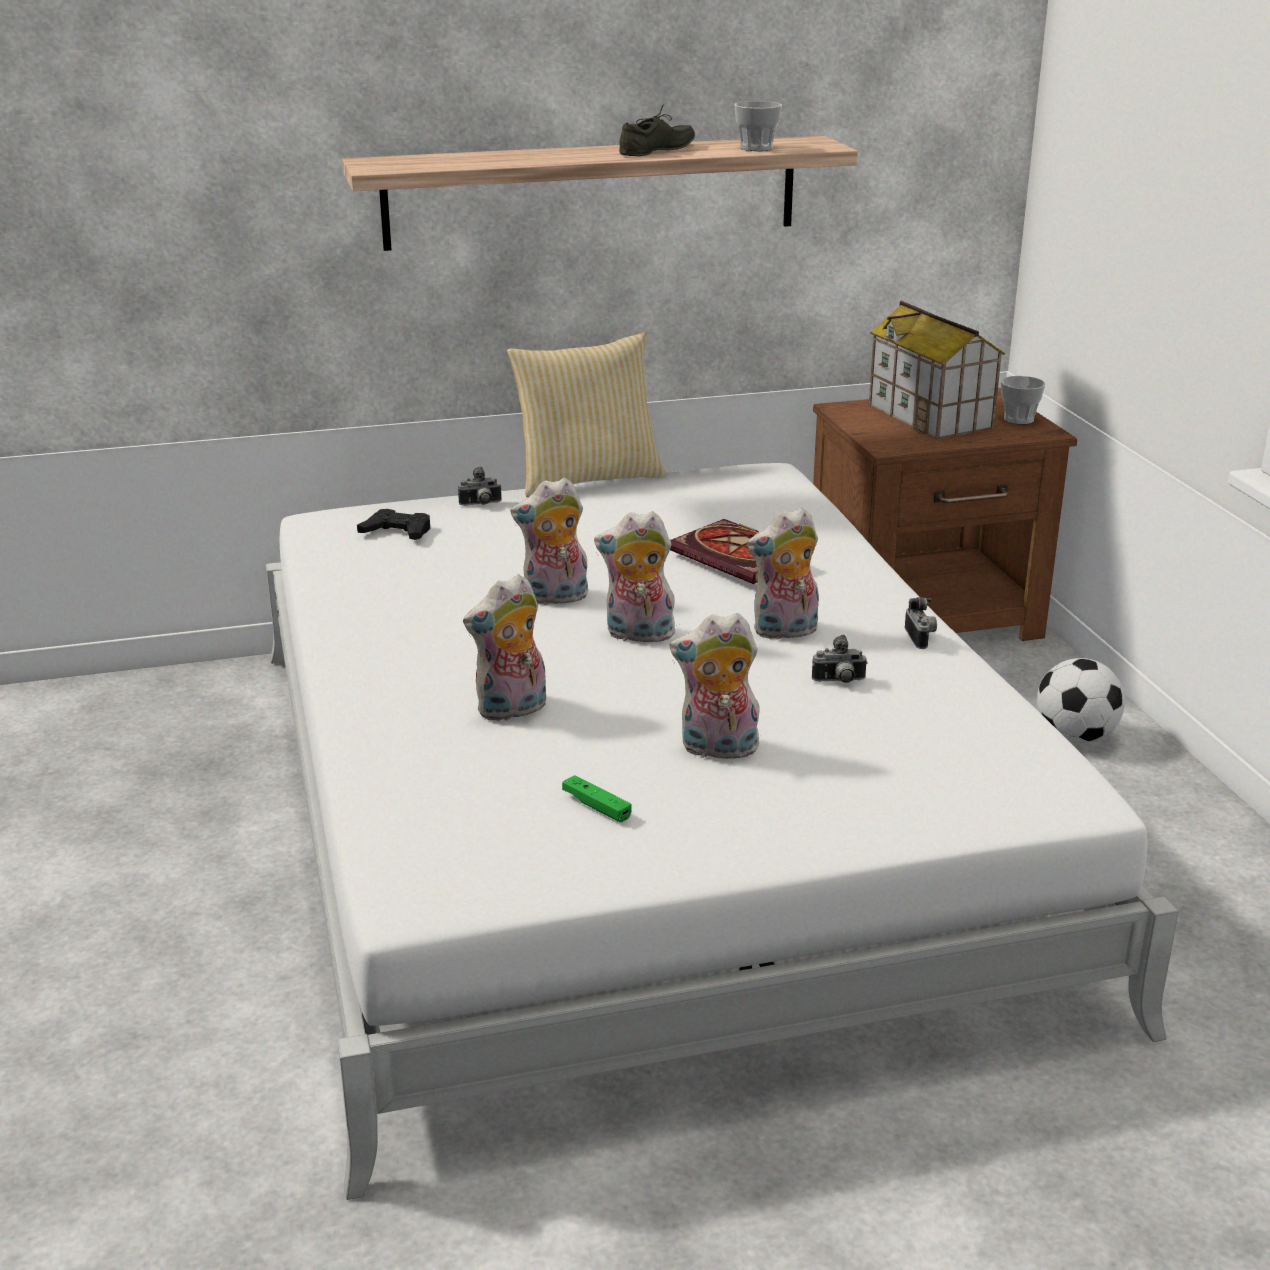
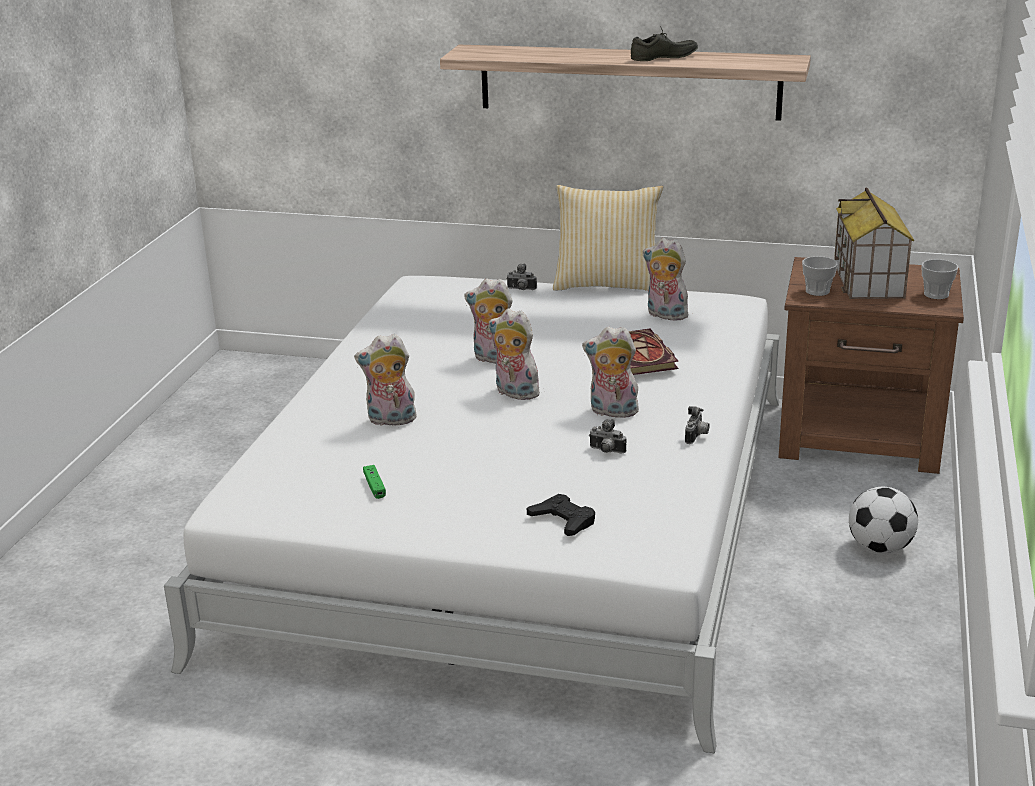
camera: 30 degrees right, 0 degrees up
(397, 532) = (451, 298): black game controller -> black game controller (563, 520)
(717, 750) = (480, 473): plush toy -> plush toy (664, 315)
(756, 148) = (735, 62): cup -> cup (817, 291)

